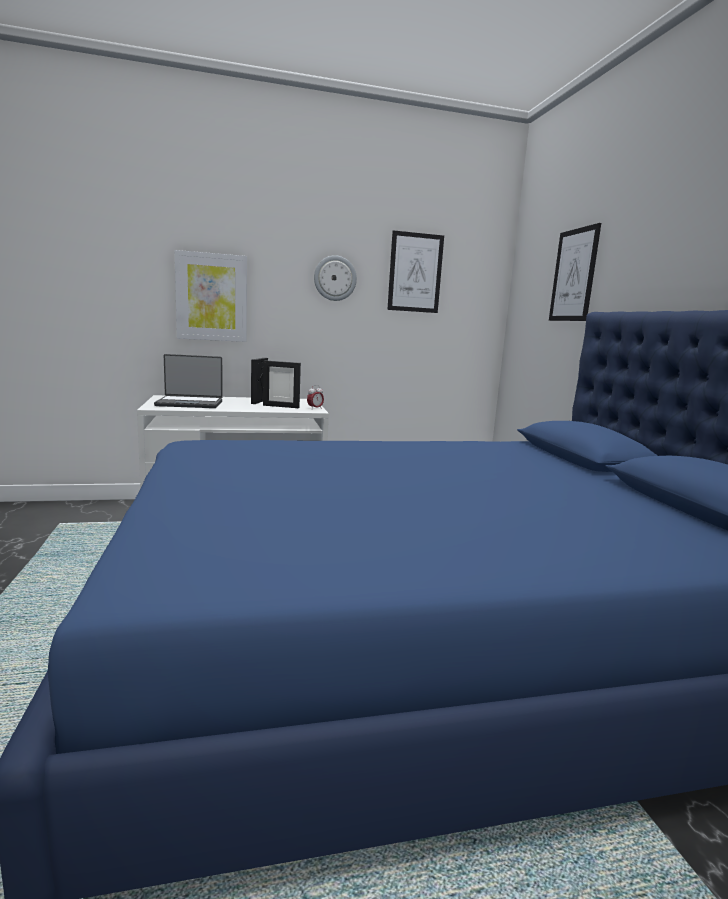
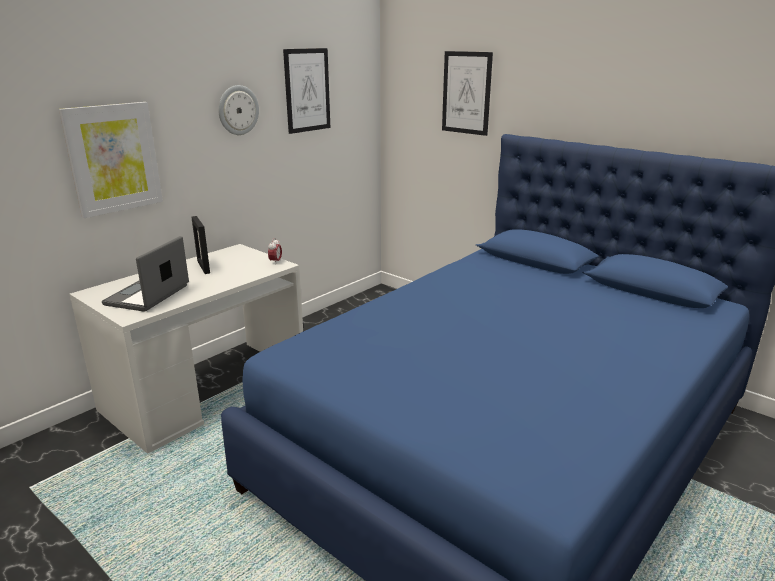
camera: 35 degrees left, 10 degrees up
(190, 403) = (149, 295): laptop -> laptop turned 150 degrees clockwise
(281, 406) = (240, 268): picture frame -> none

